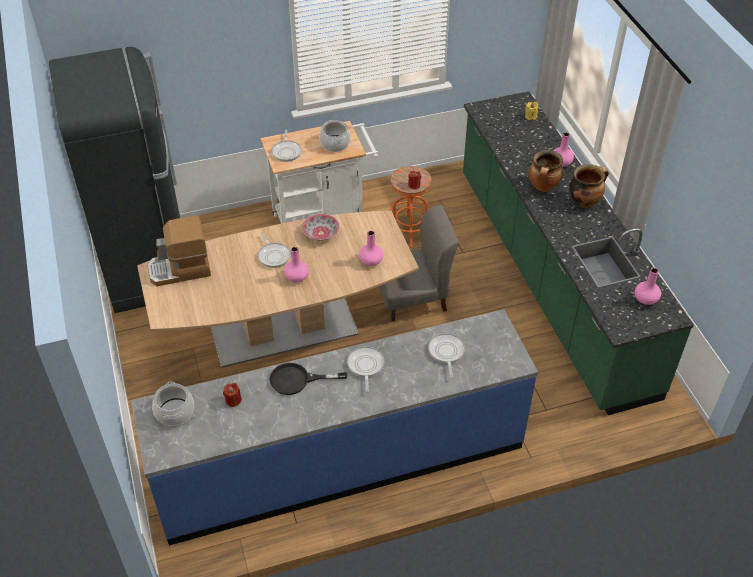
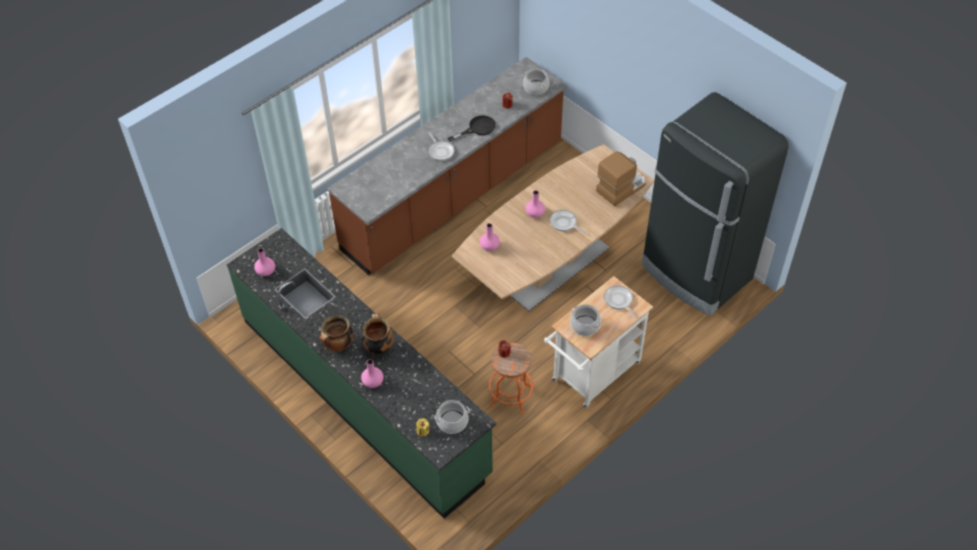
camera: 155 degrees right, 5 degrees up
(321, 234) = (542, 254): bowl -> none
(340, 462) = (454, 197): blue counter -> brown counter
(412, 298) = (471, 330): grey chair -> none
(446, 353) = (393, 178): frying pan -> none
(501, 114) = (452, 422): none -> cooking pot

